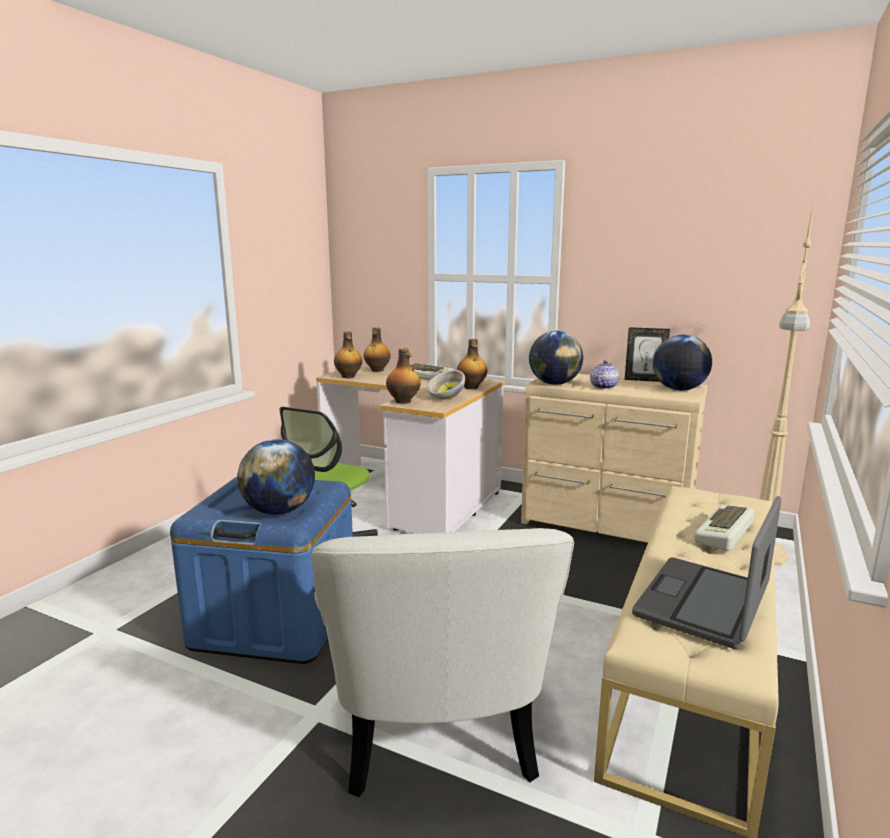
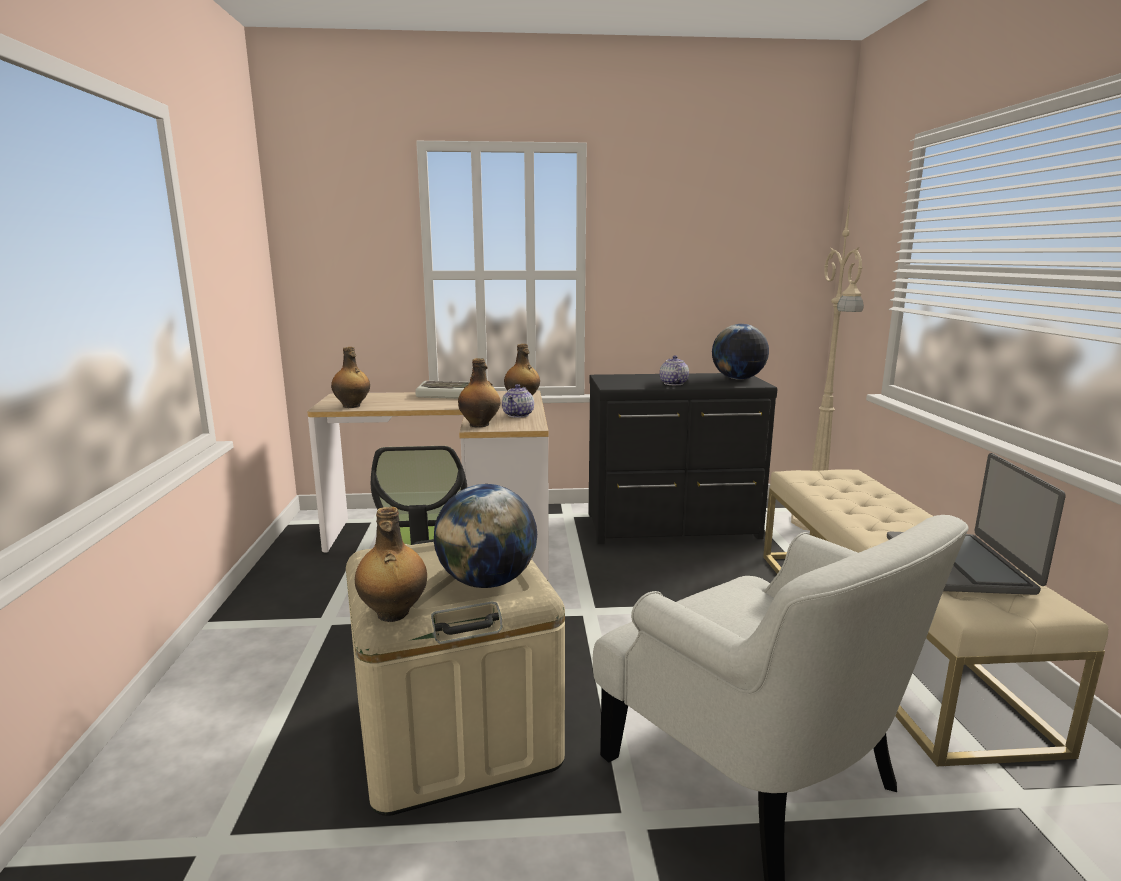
camera: 30 degrees left, 0 degrees up
(276, 619) = (455, 732): blue storage box -> beige storage box
(377, 370) = (374, 395): bottle -> bottle (393, 614)
(446, 398) = (518, 415): bowl -> teapot
(554, 384) = (625, 385): globe -> none
(606, 525) = (674, 527): beige dresser -> black dresser
(644, 380) = (692, 373): picture frame -> none
(726, 533) = (879, 502): keyboard -> none

